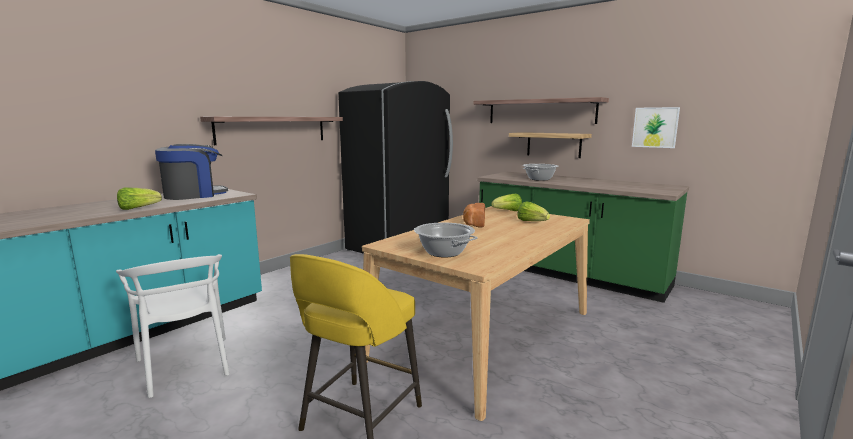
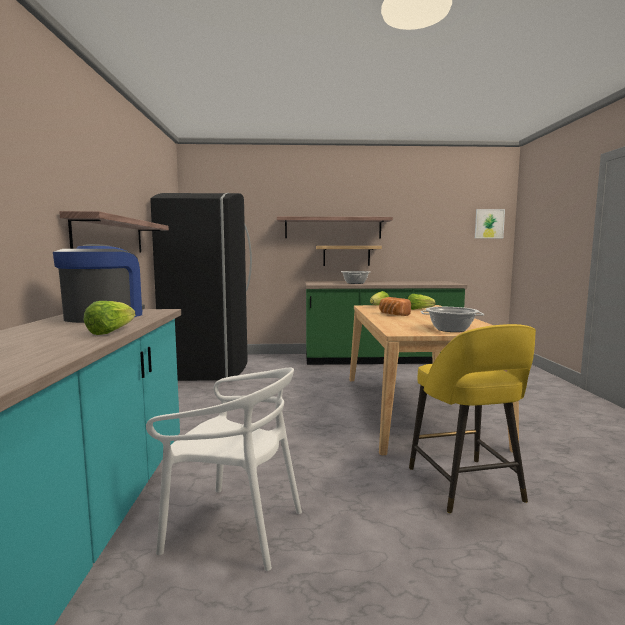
camera: 40 degrees left, 5 degrees down
(655, 127) = (422, 240): picture -> picture (489, 224)

